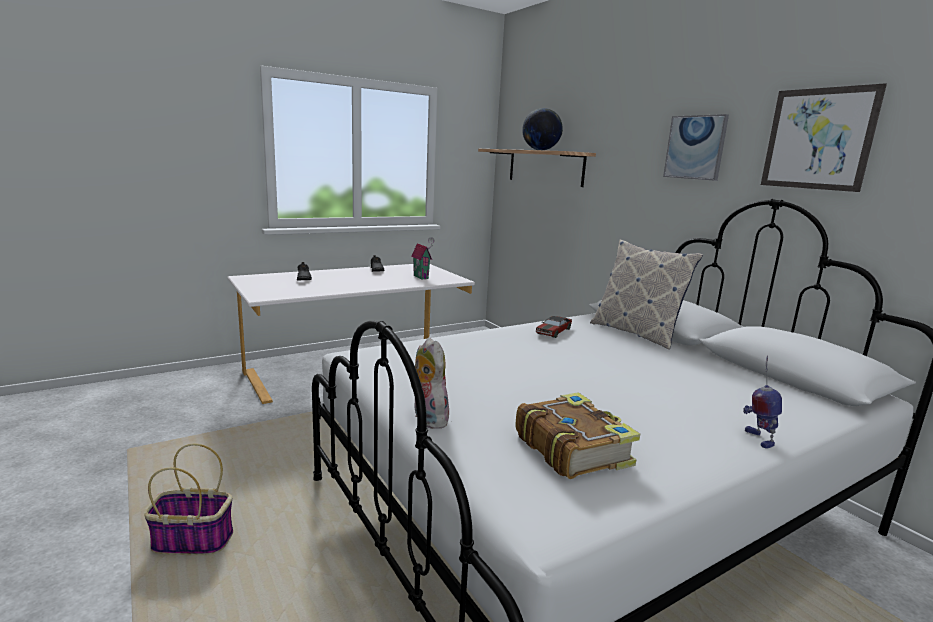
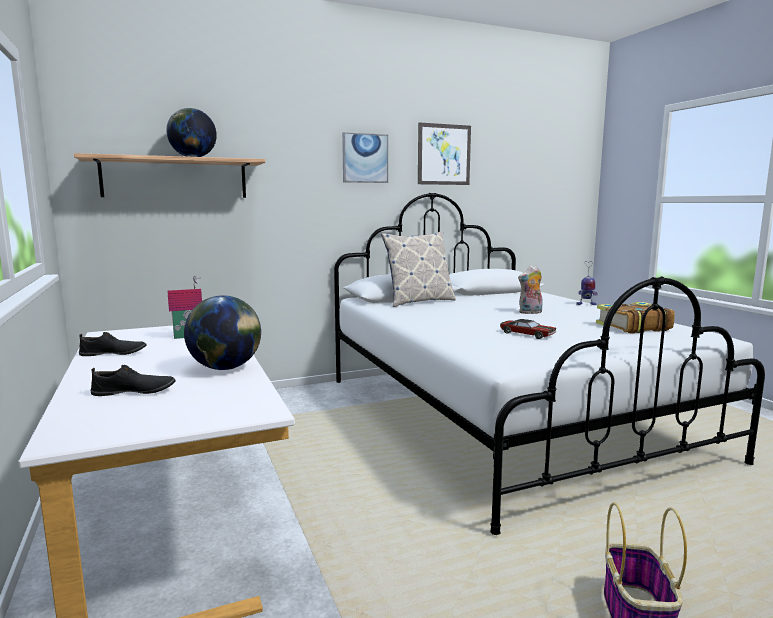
camera: 80 degrees left, 5 degrees down
(342, 288) = (225, 368): none -> globe
(427, 419) = (625, 348): plush toy -> plush toy (530, 313)
(553, 331) = (418, 315): toy car -> toy car (527, 334)

